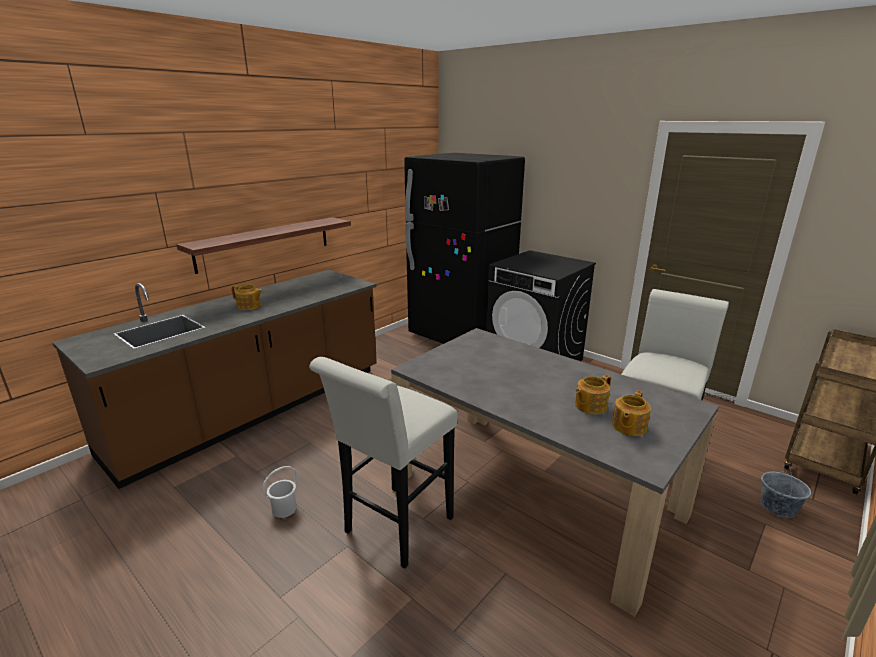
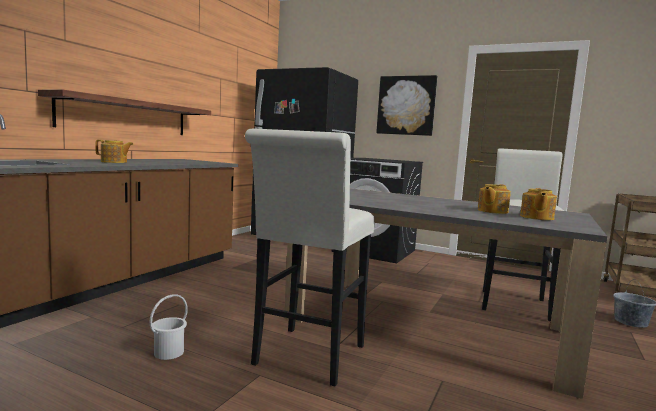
camera: 15 degrees left, 15 degrees down
(580, 192) = (406, 105): none -> picture

